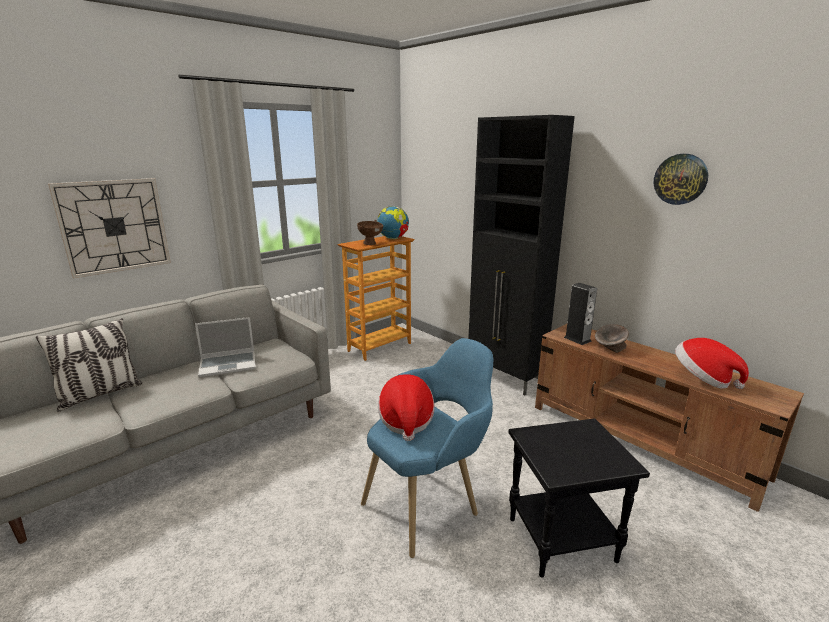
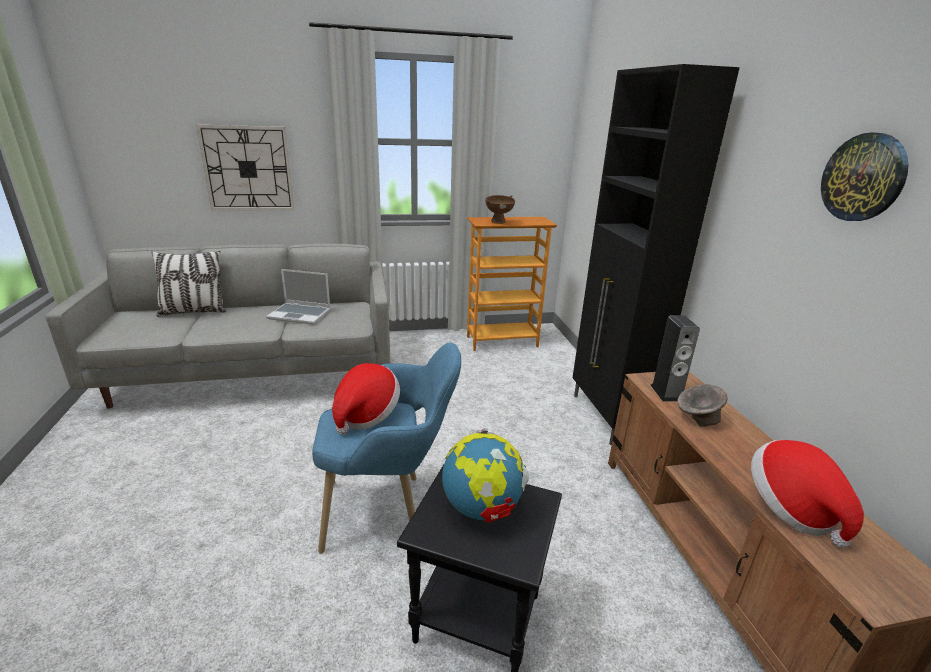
camera: 30 degrees right, 5 degrees up
(393, 239) = (534, 221): globe -> globe (482, 509)

